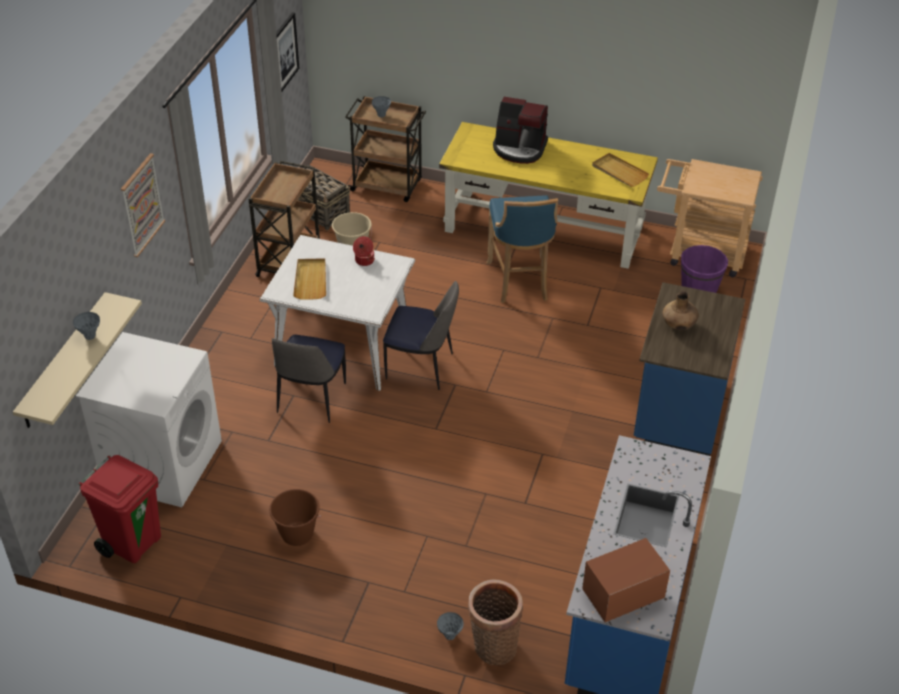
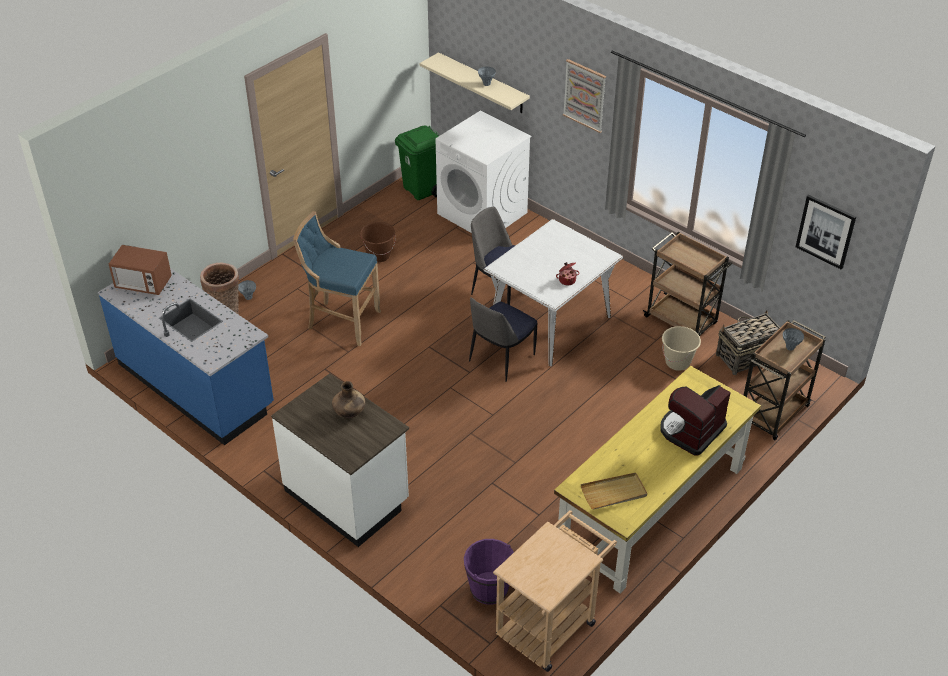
camera: 115 degrees right, 0 degrees up
(133, 542) = (422, 190): red trash can -> green trash can
(310, 280) = (558, 246): beige tray -> none
(520, 282) = (576, 458): blue stool -> blue stool (341, 321)
(622, 595) = (143, 284): microwave -> microwave turned 105 degrees clockwise
(677, 414) = (347, 496): blue counter -> white counter

